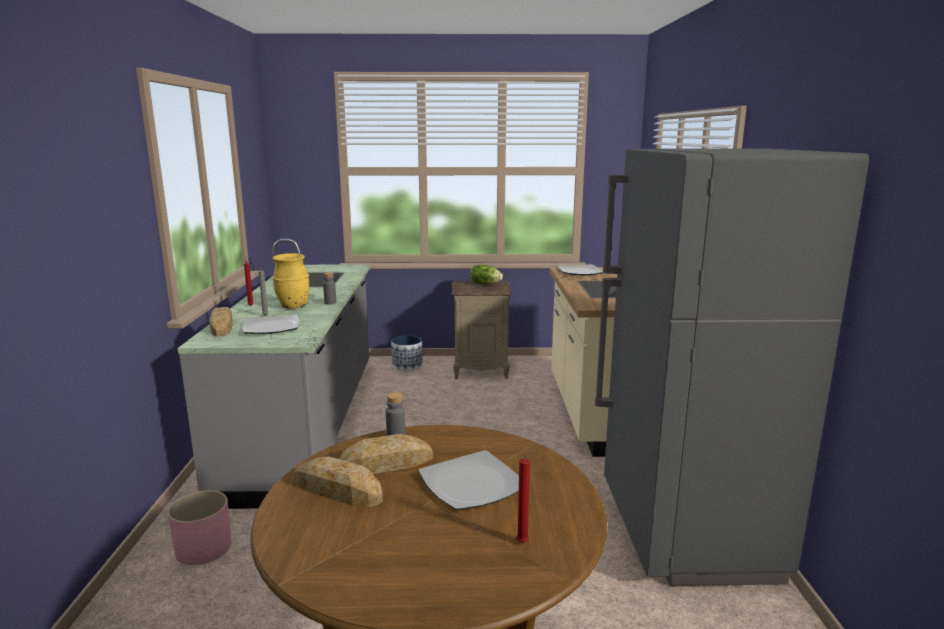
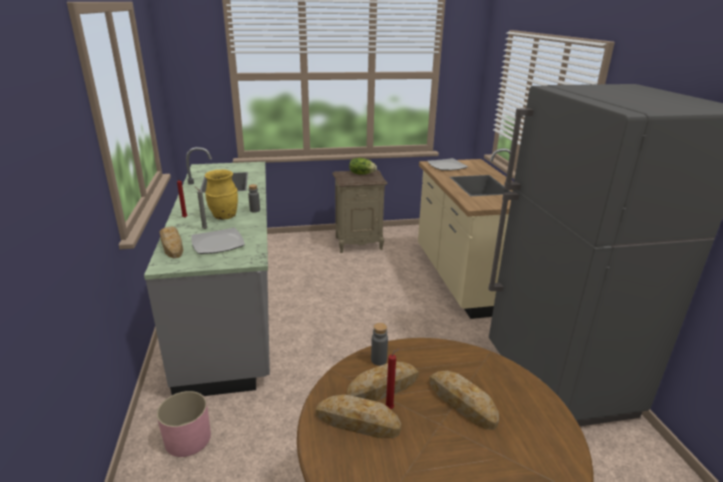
camera: 10 degrees left, 10 degrees up
(407, 366) = (297, 242): planter -> none
(470, 484) = (462, 402): plate -> bread
(524, 542) = (534, 461): red candle -> red candle (390, 408)

